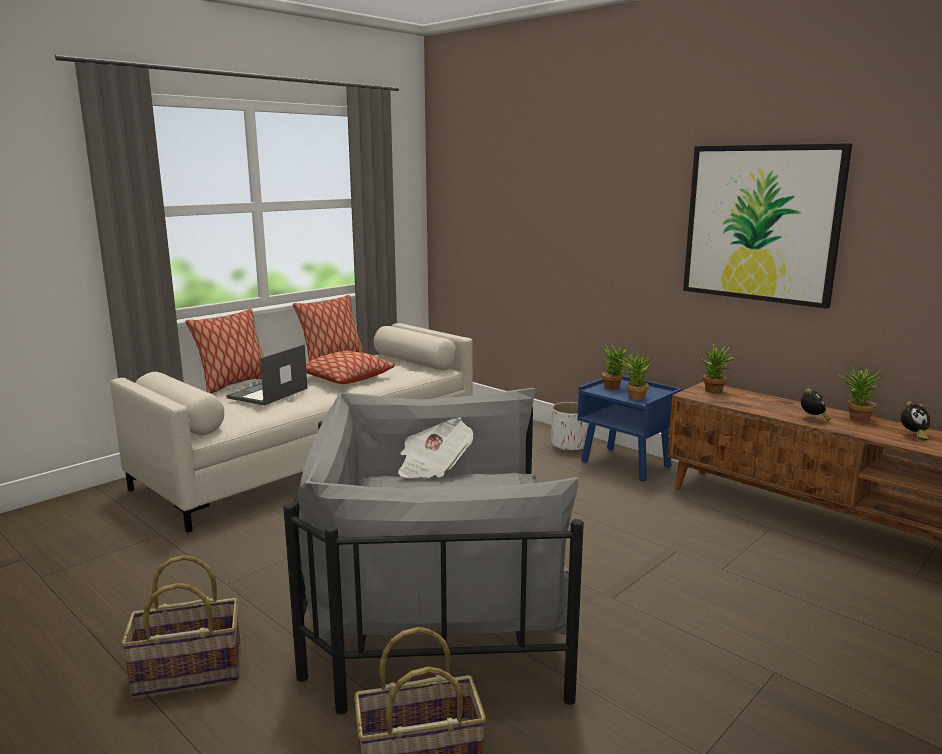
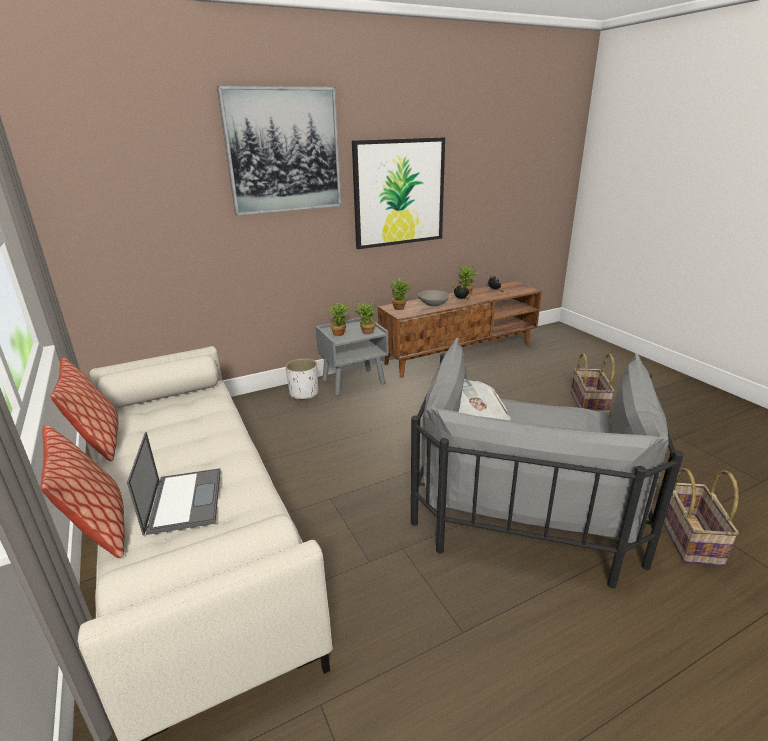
camera: 70 degrees left, 10 degrees up
(187, 672) = (608, 664): basket -> basket (589, 404)
(267, 393) = (184, 500): laptop -> laptop turned 150 degrees counterclockwise
(345, 378) = (179, 440): pillow -> none
(616, 157) = (283, 151): none -> picture
(626, 464) = (354, 382): blue nightstand -> grey nightstand
(767, 405) = (433, 303): none -> grey bowl

